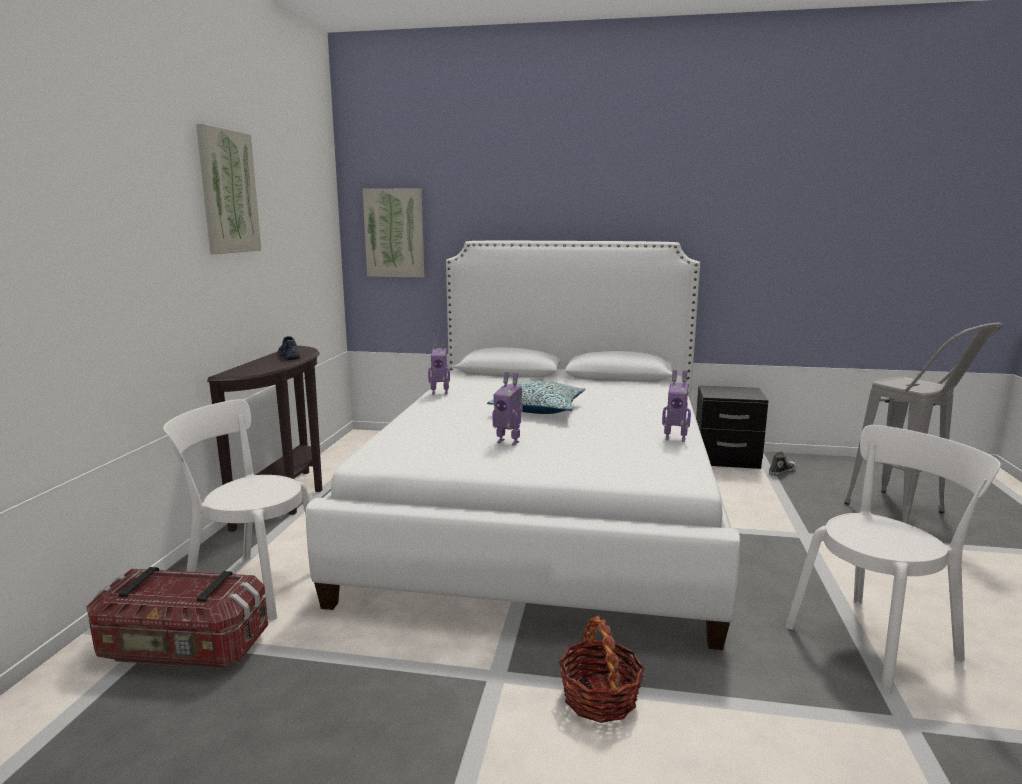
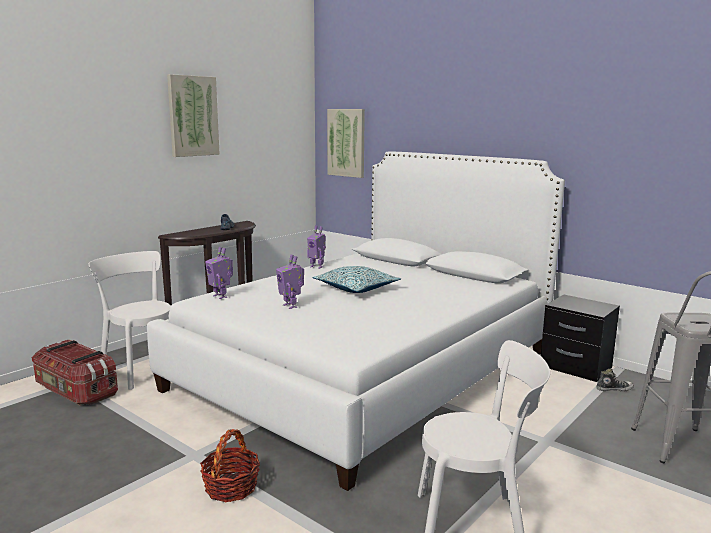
camera: 30 degrees right, 0 degrees up
(675, 438) = (408, 326): toy robot -> toy robot (221, 296)

